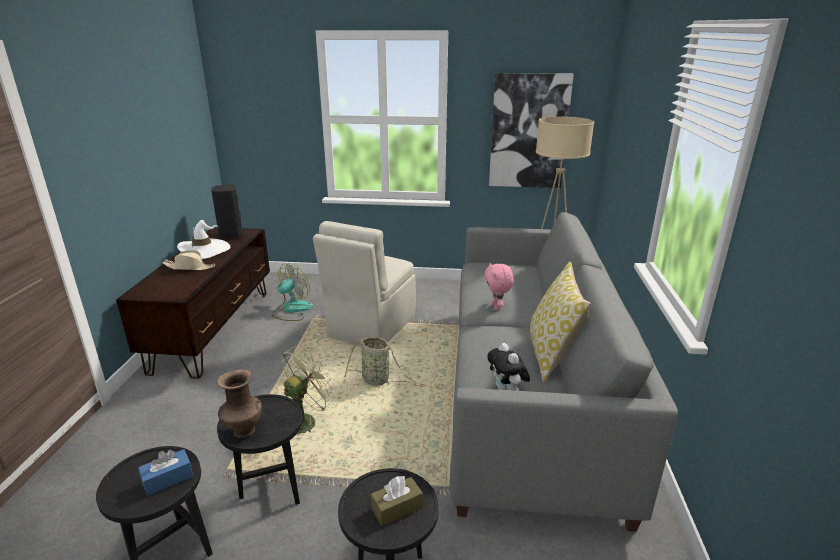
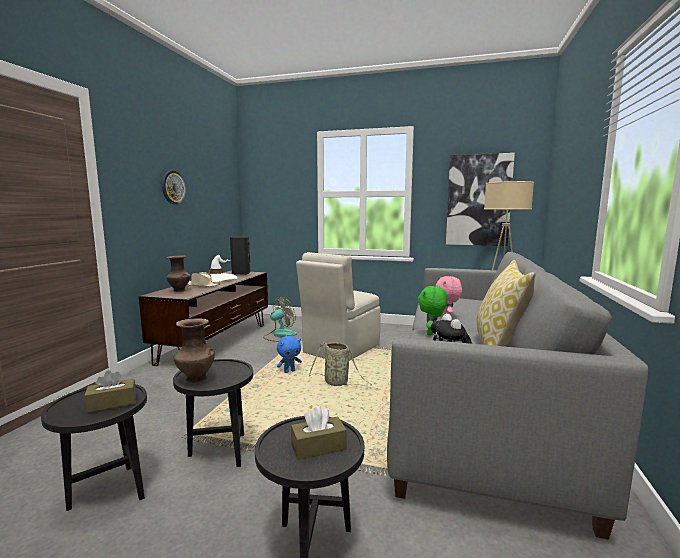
camera: 10 degrees right, 15 degrees down
(129, 140) = (173, 187): none -> wall clock
(166, 283) = (180, 290): none -> brown vase
(168, 478) = (112, 403): blue tissue box -> brown tissue box
(305, 420) = (267, 404): green fan -> none
(318, 368) = (289, 371): none -> blue plush toy
(483, 338) = (431, 333): none -> green plush toy

